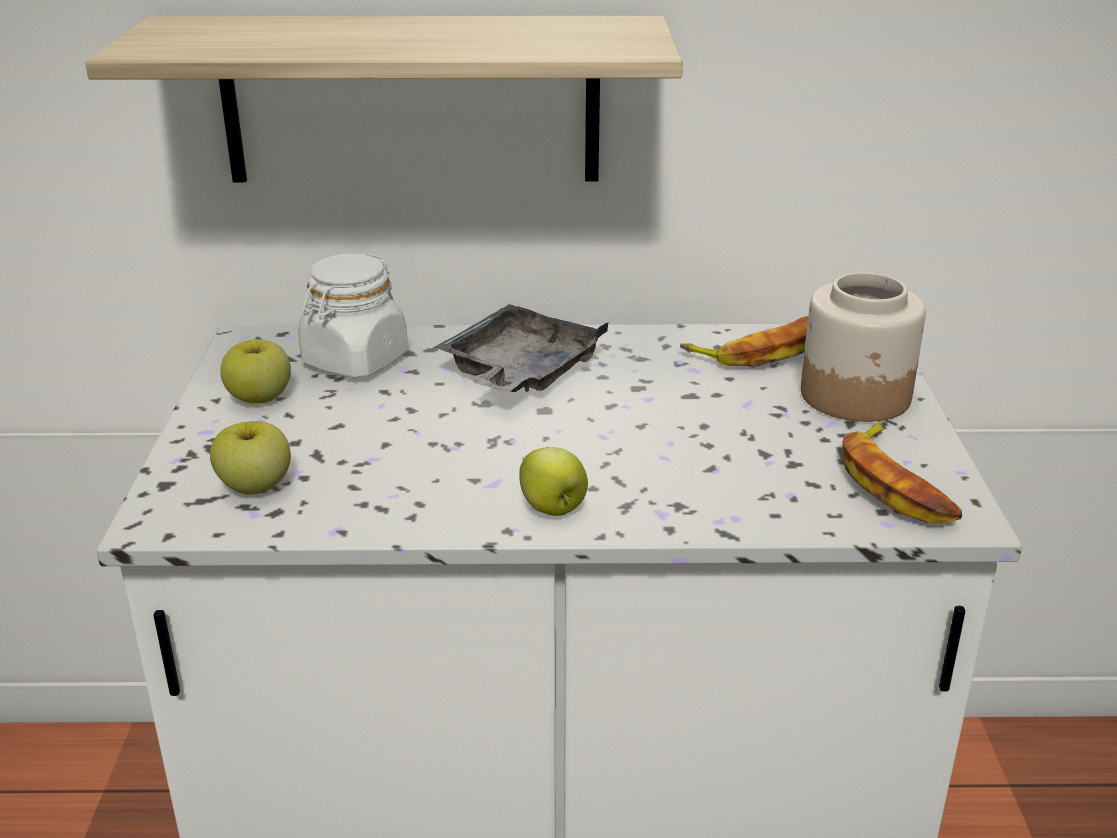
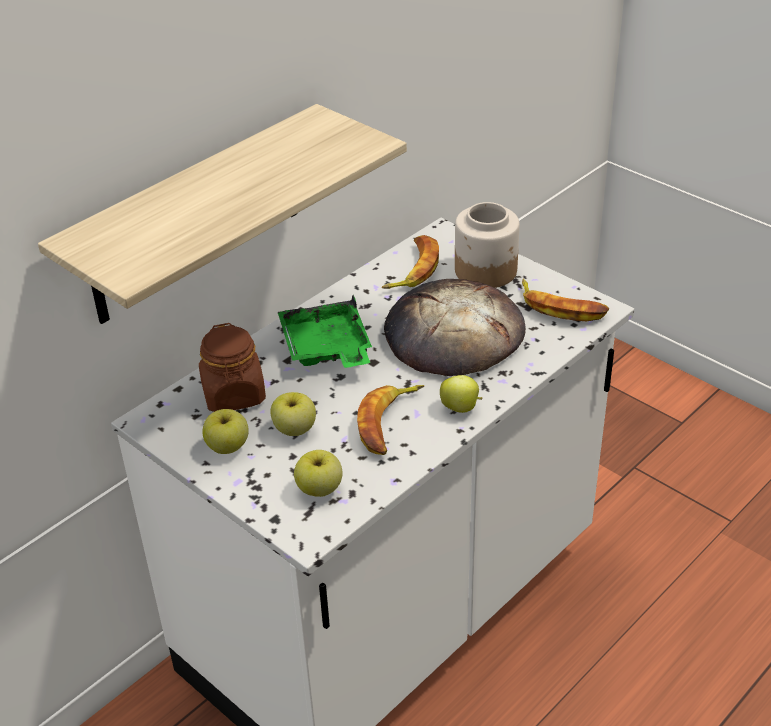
camera: 45 degrees left, 10 degrees up
(344, 421) = (294, 429): none -> apple
(355, 361) = (234, 394): white jar -> brown jar
(444, 473) = (389, 423): none -> banana
(520, 372) = (327, 348): grey tray -> green tray
(689, 434) = (453, 334): none -> bread

